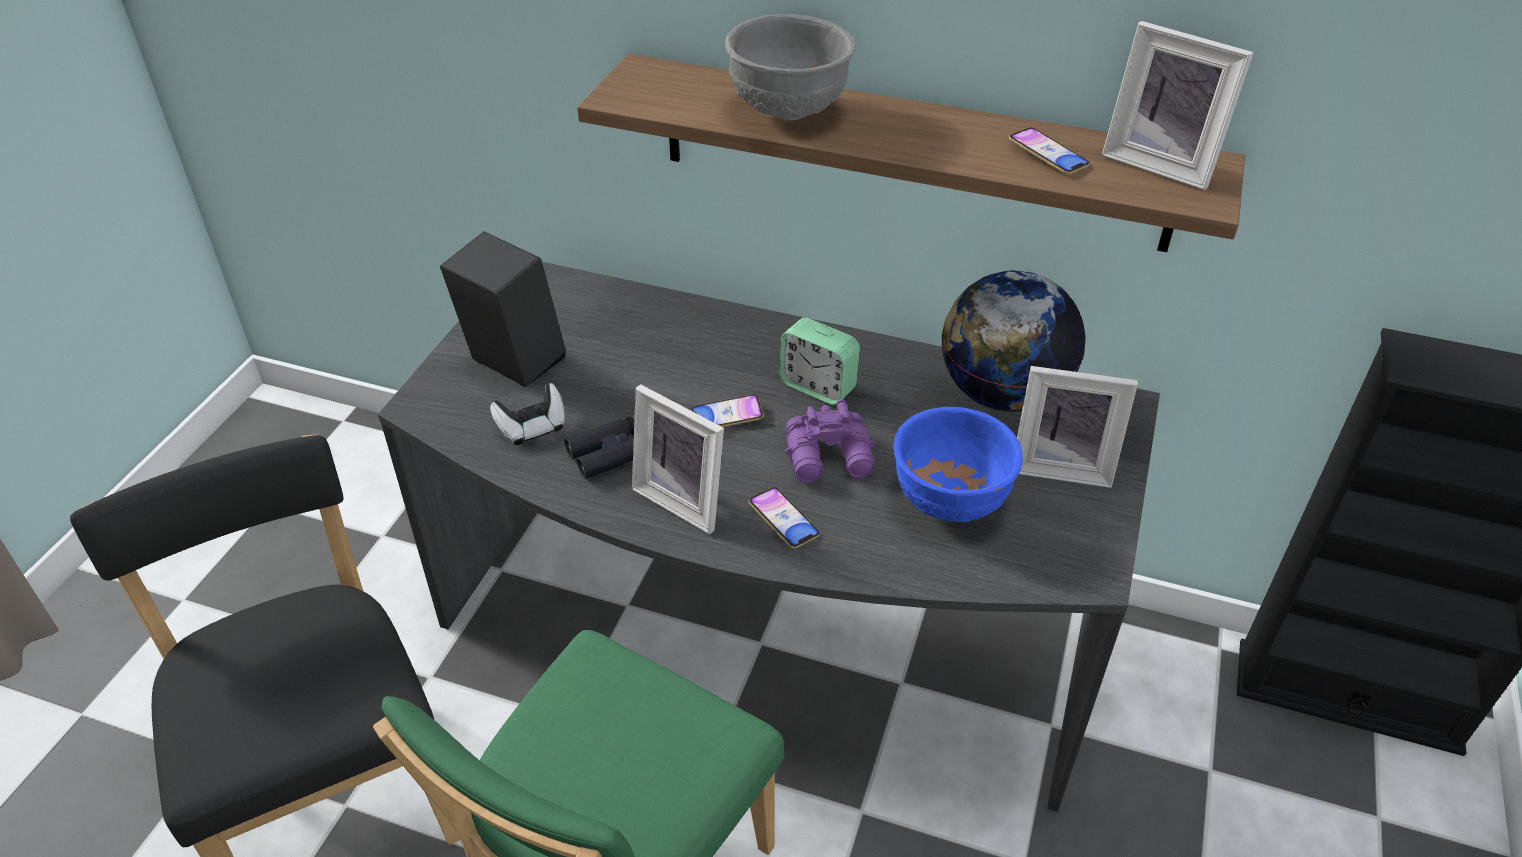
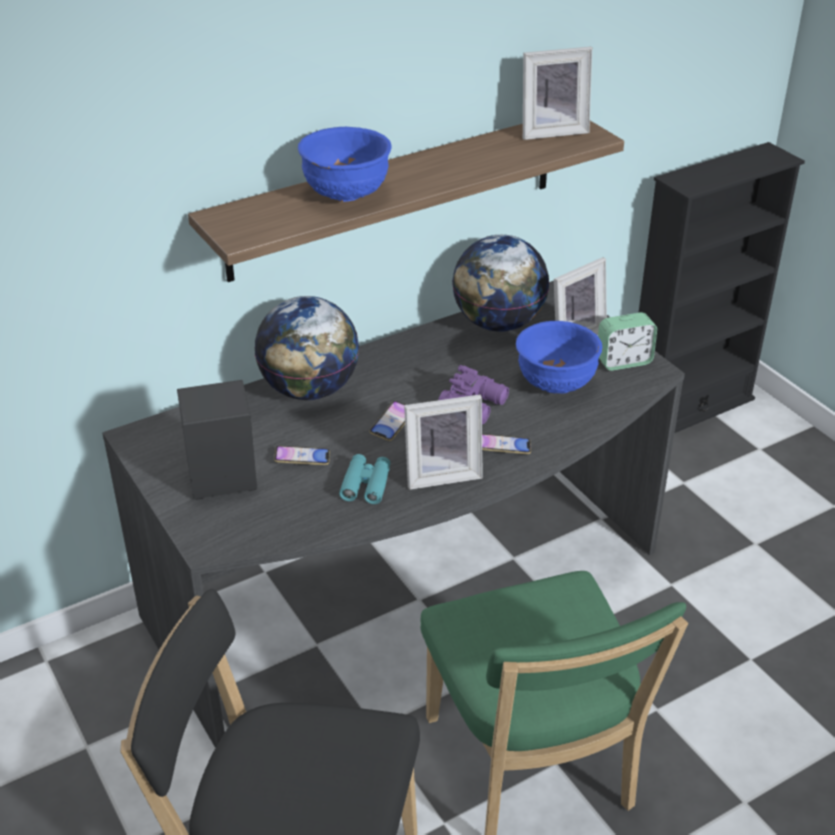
camera: 50 degrees left, 5 degrees down
(532, 427) = (299, 504): game controller -> none
(609, 454) = (366, 484): black binoculars -> turquoise binoculars
(714, 332) = (309, 390): none -> globe
(789, 112) = (347, 195): grey bowl -> blue bowl
(817, 386) = (410, 378): alarm clock -> alarm clock (623, 361)
(1047, 156) = (503, 152): phone -> phone (302, 459)

